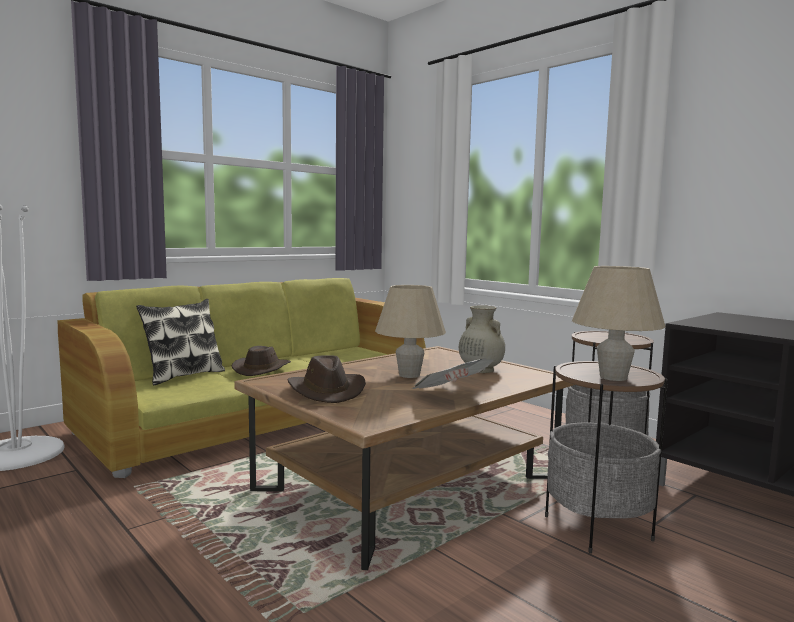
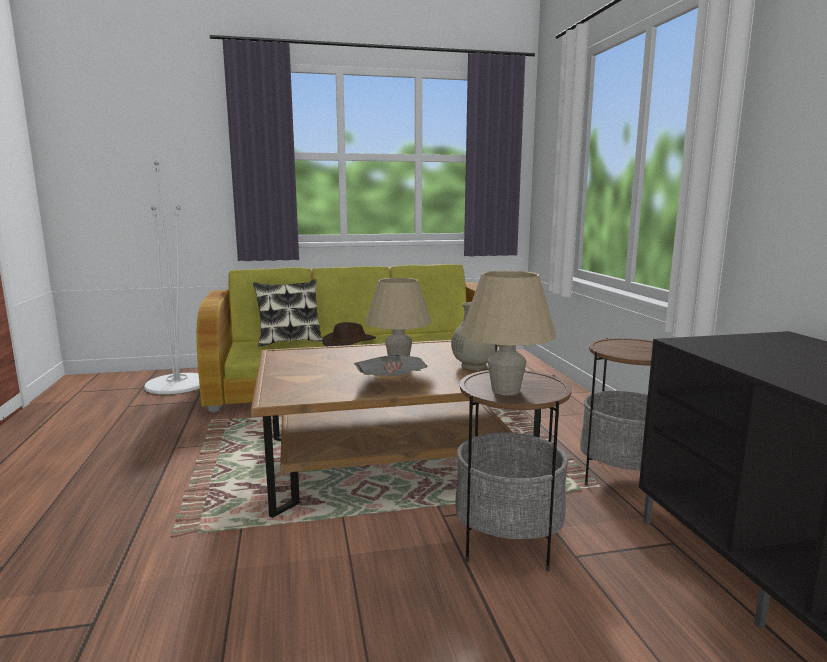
camera: 30 degrees right, 5 degrees up
(327, 391) = (306, 367): brown hat -> none

